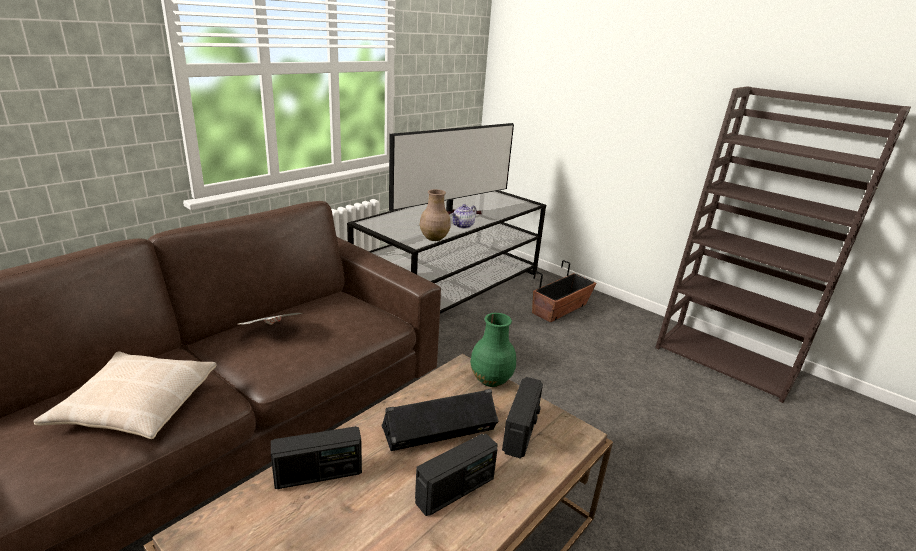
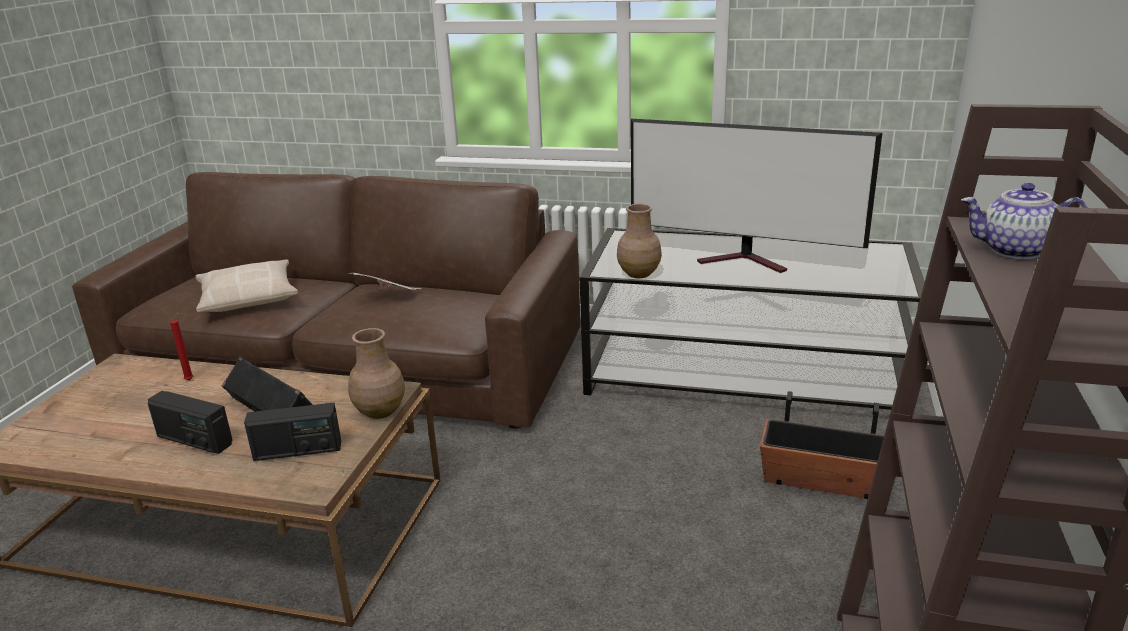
camera: 65 degrees right, 0 degrees up
(318, 474) = (191, 380): radio -> red candle
(463, 226) = (713, 276): teapot -> teapot (1015, 250)
(491, 380) = (379, 411): green vase -> brown vase

